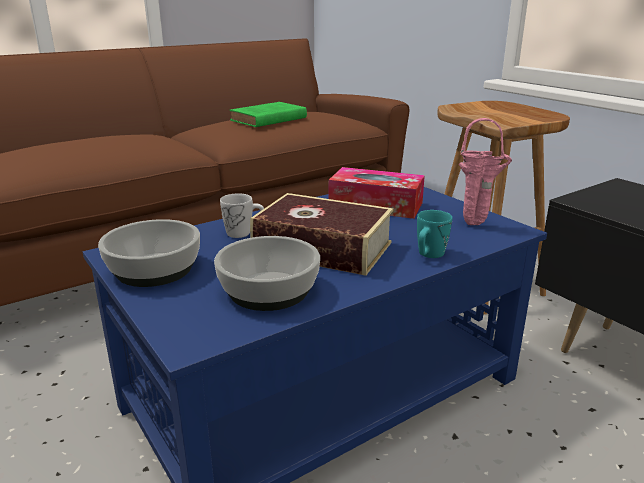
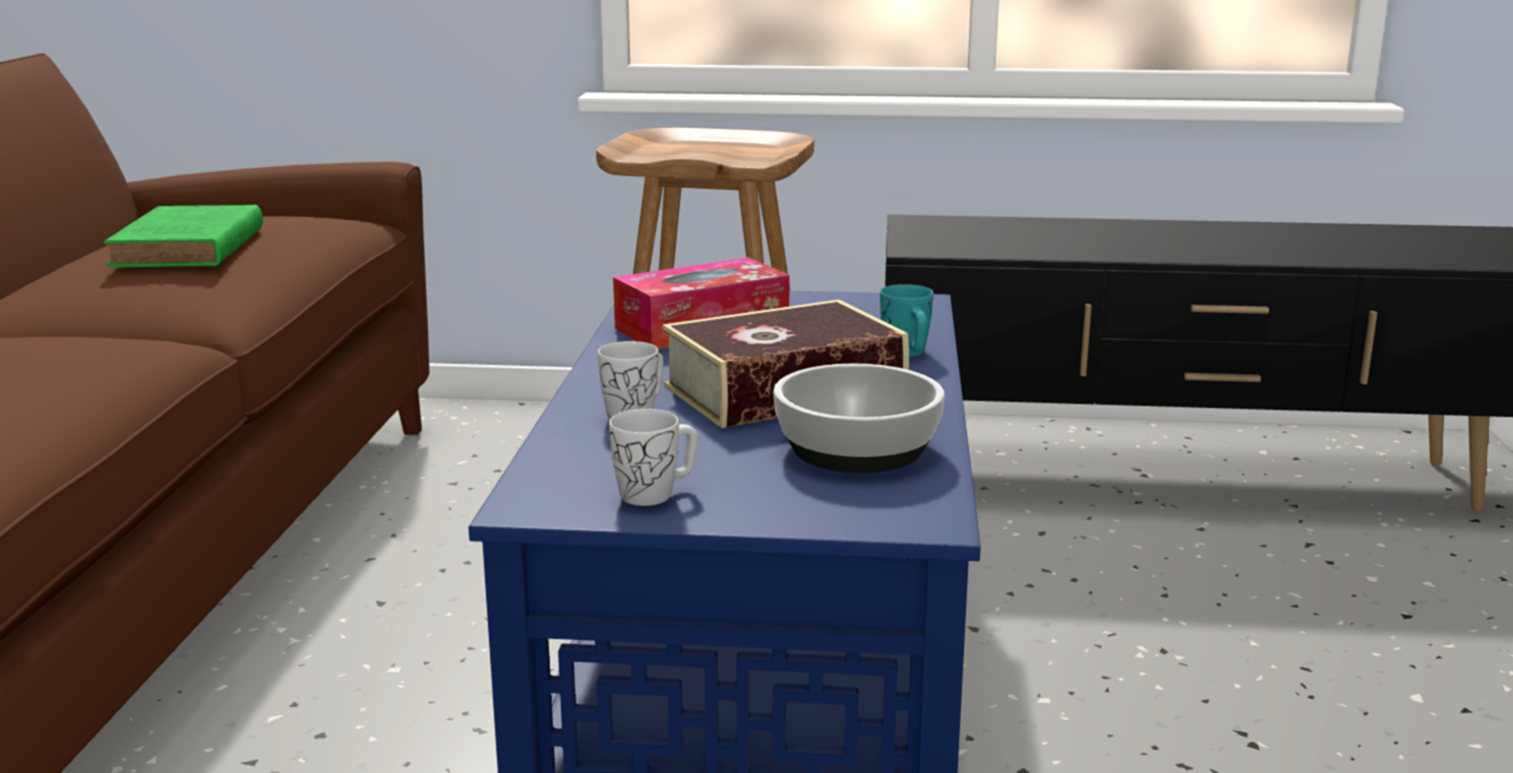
camera: 50 degrees left, 5 degrees down
(153, 269) = (656, 493): bowl -> white mug
(477, 225) = (871, 309): pink vase -> none

